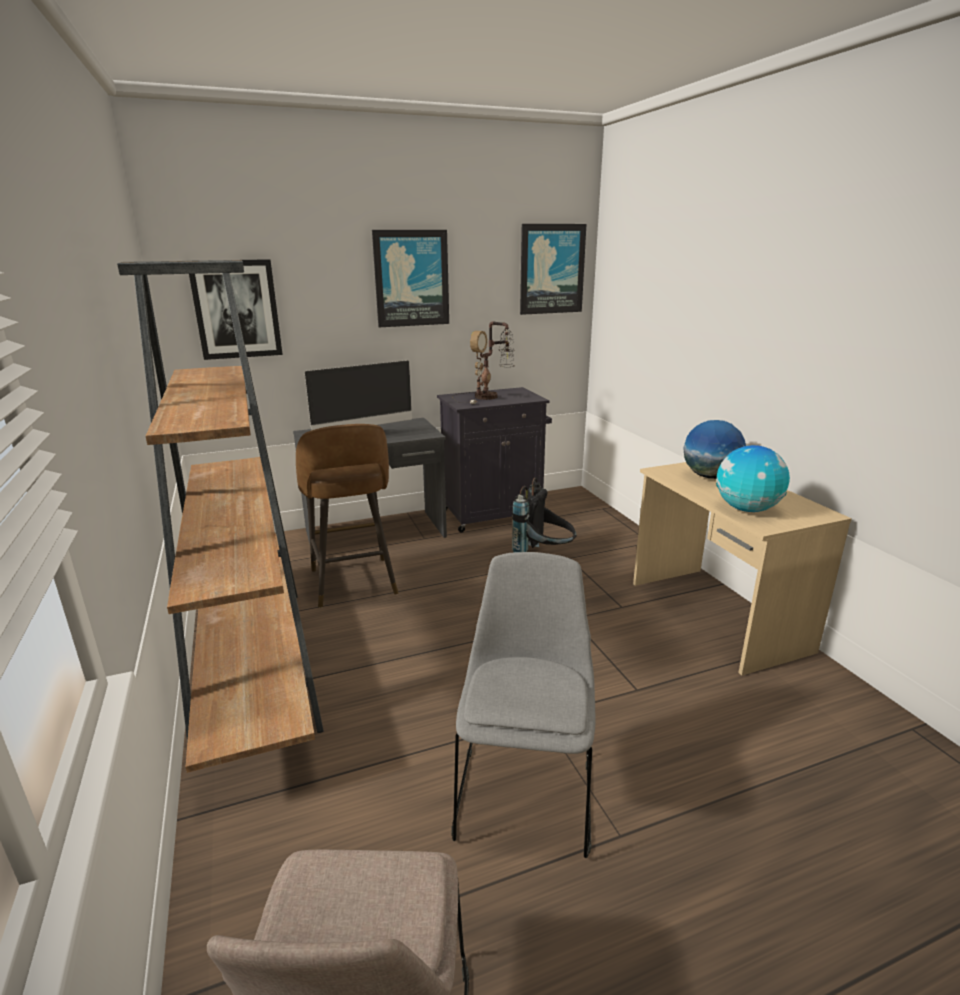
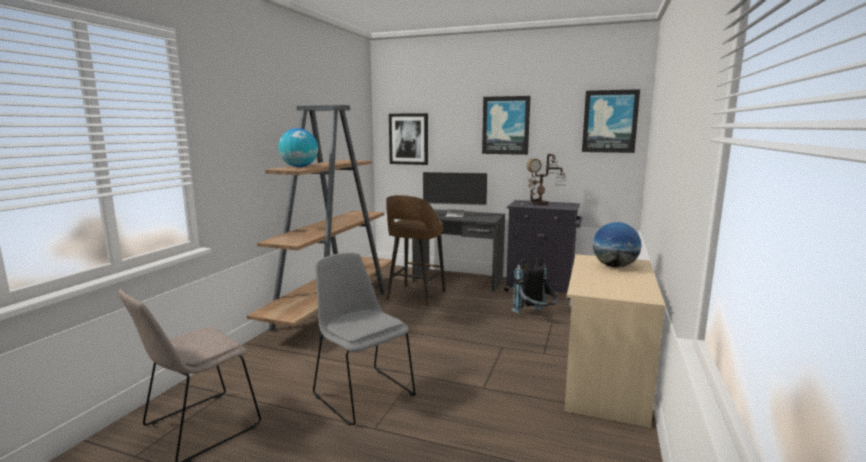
camera: 40 degrees right, 10 degrees down
(525, 790) = (362, 393): grey chair -> grey chair turned 90 degrees counterclockwise
(747, 509) = (593, 283): globe -> globe (299, 167)

